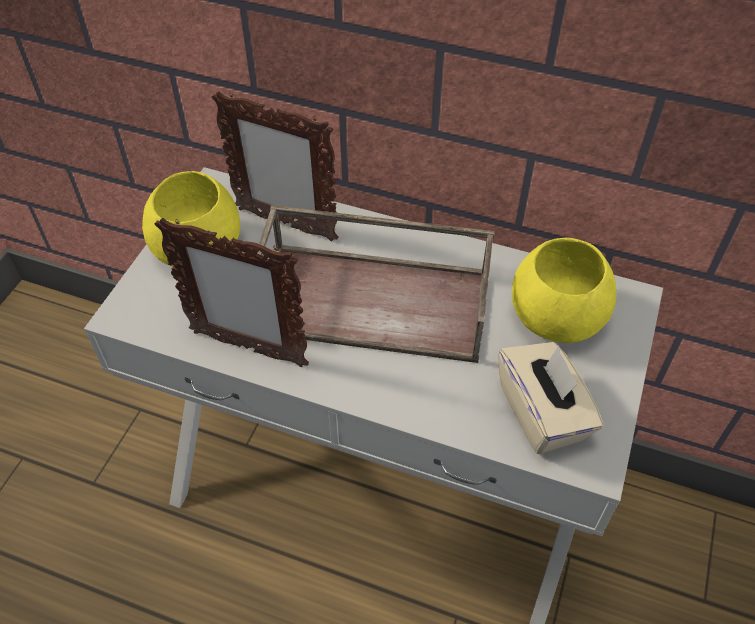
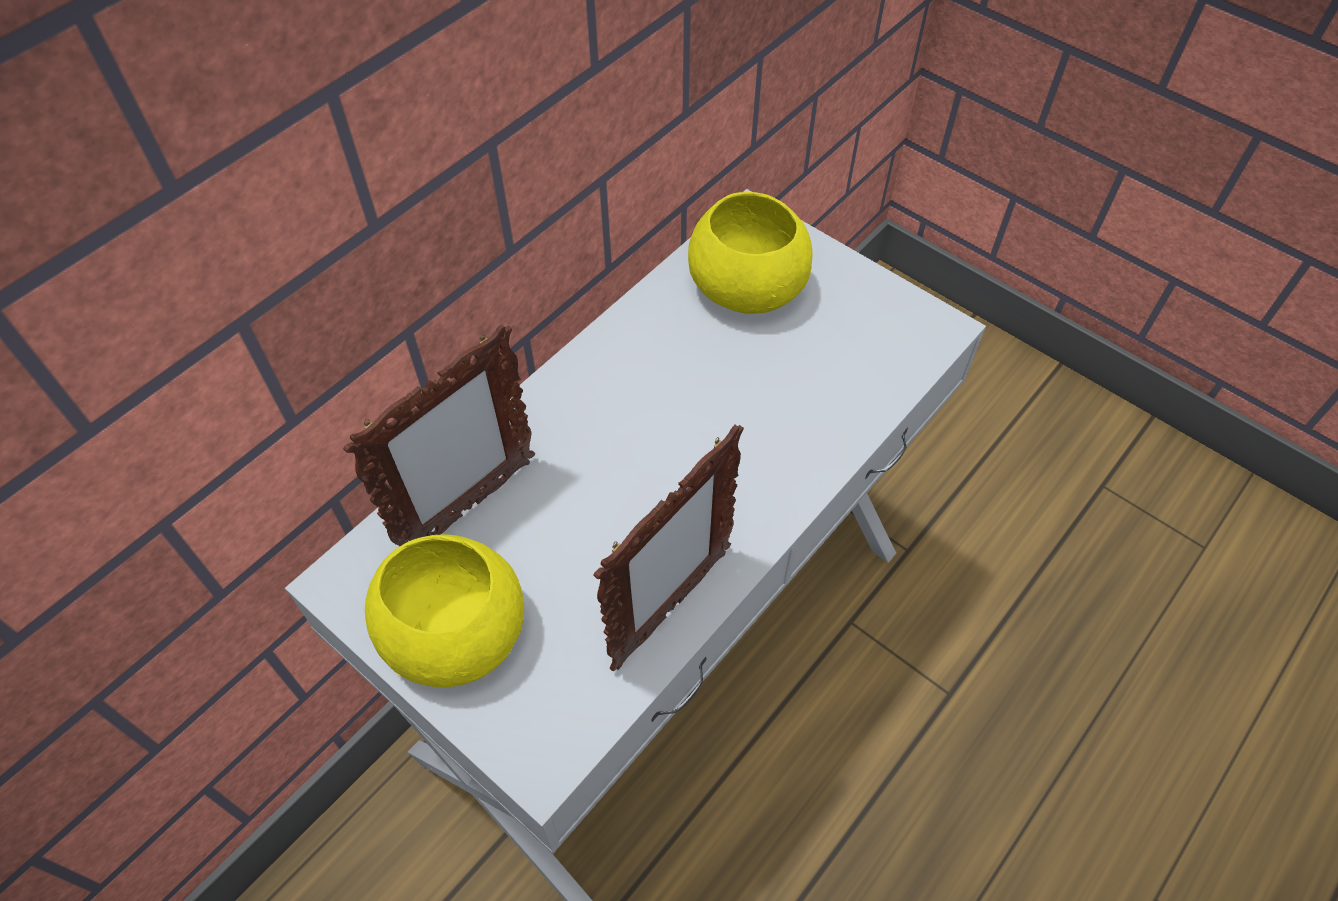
camera: 70 degrees left, 5 degrees up
(375, 300) = (651, 446): brown tray -> none
(542, 413) = (870, 346): beige tissue box -> none

